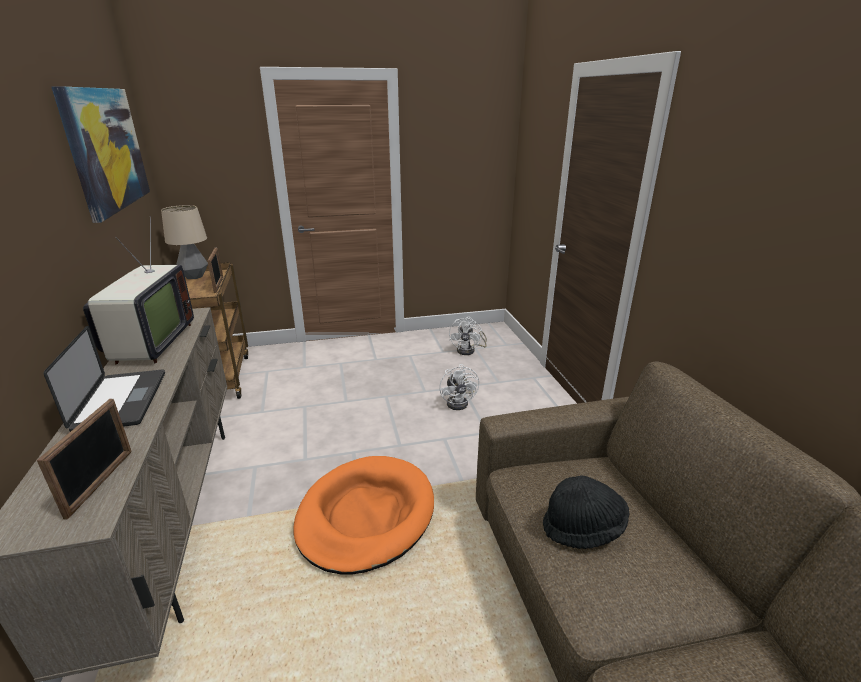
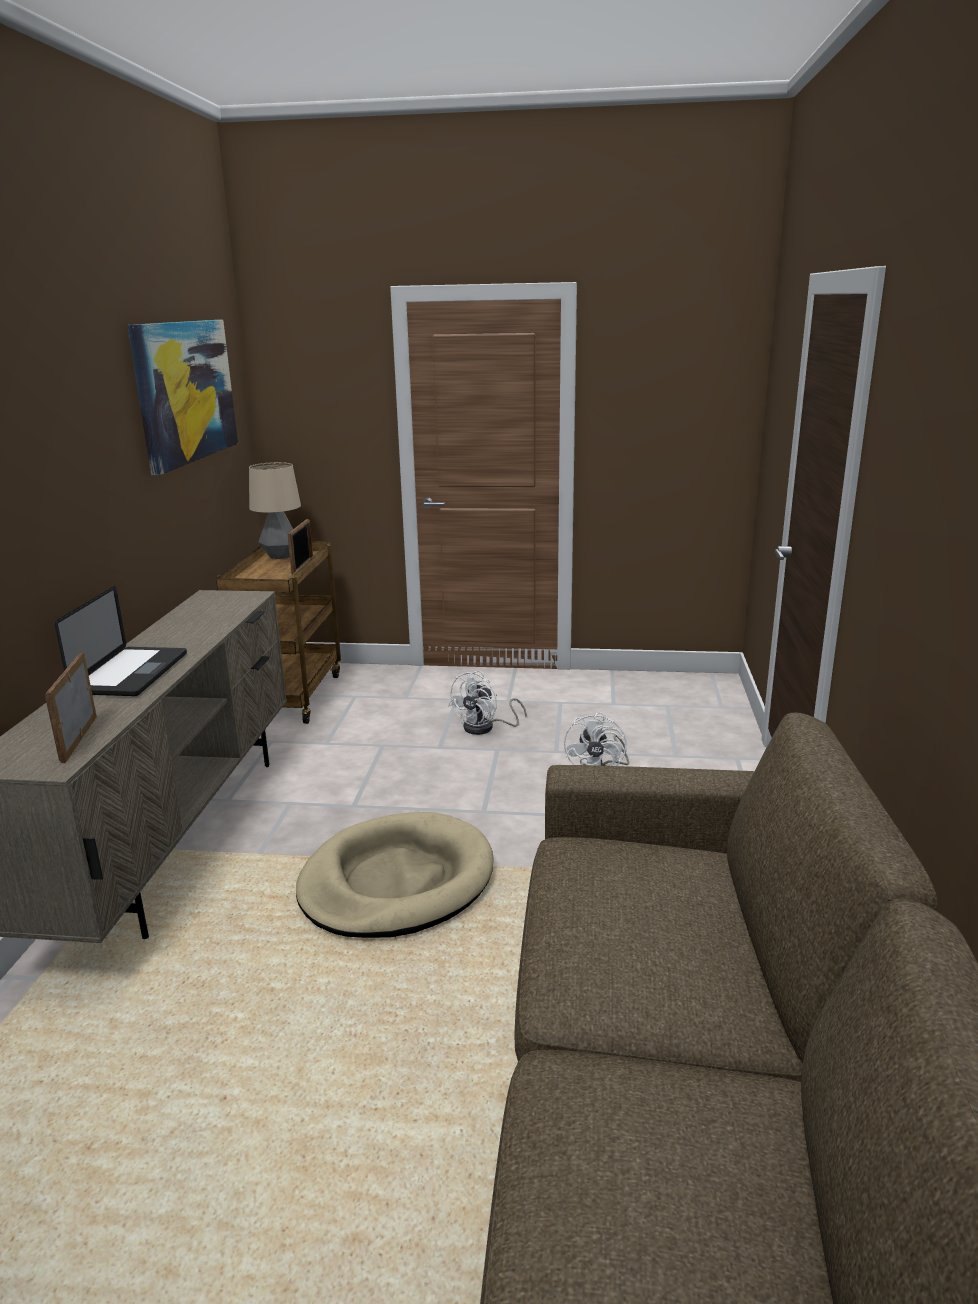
camera: 20 degrees right, 5 degrees down
(101, 482) = (78, 738): picture frame -> picture frame turned 150 degrees clockwise
(150, 344) = (187, 622): television -> none
(365, 516) = (396, 882): orange dog bed -> beige dog bed
(469, 350) = (656, 707): white fan -> white fan (485, 728)
(583, 528) = (613, 912): black hat -> none

